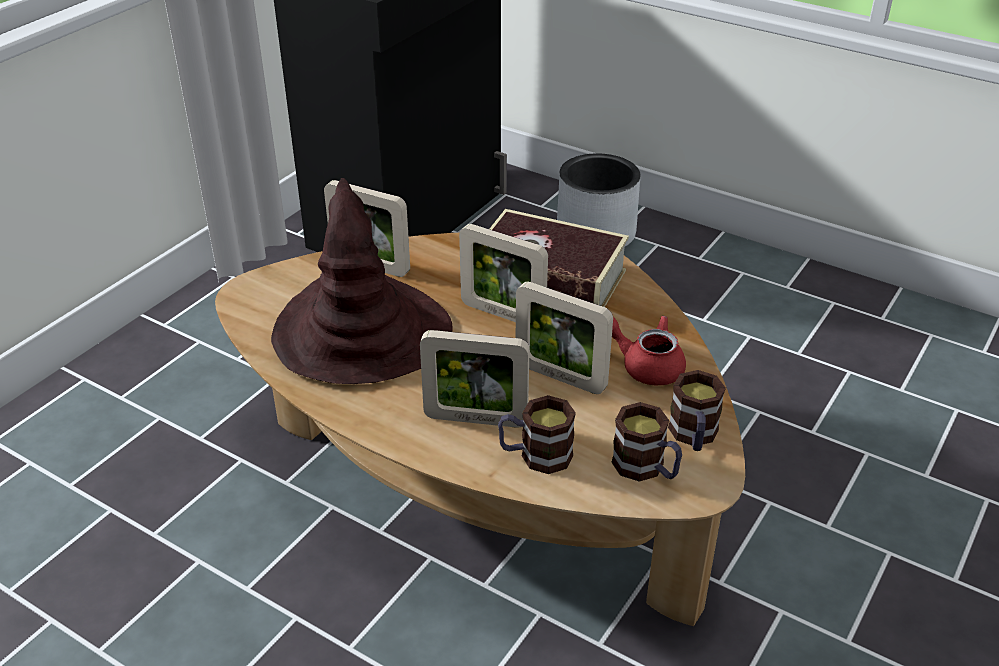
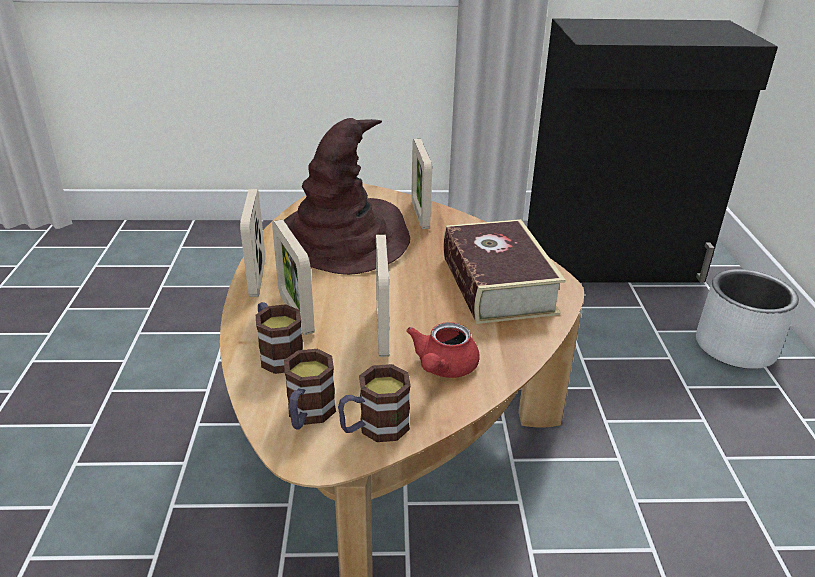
camera: 55 degrees right, 5 degrees down
(502, 314) = (429, 281): picture frame -> picture frame (257, 277)
(645, 365) = (443, 368): red teapot -> red teapot turned 150 degrees counterclockwise

